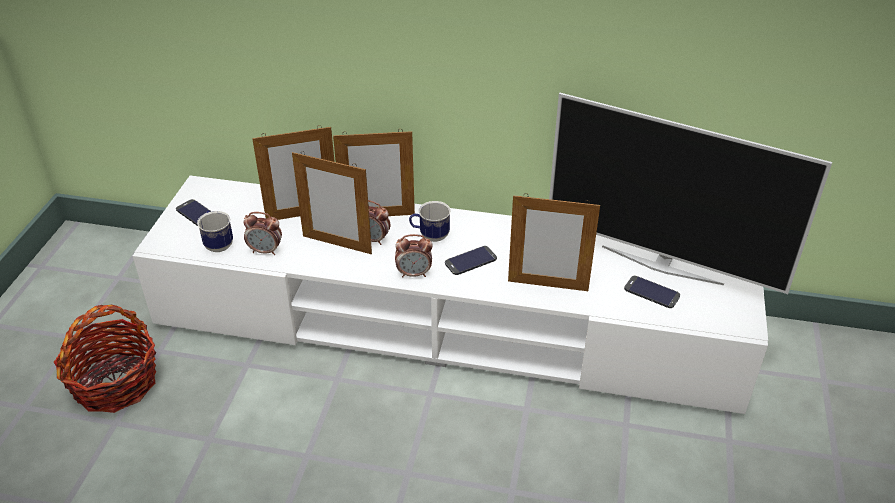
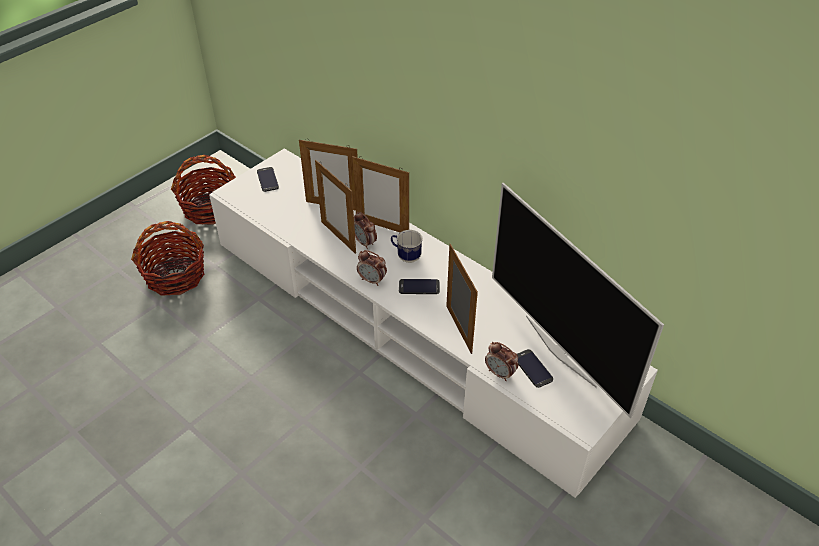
camera: 30 degrees right, 5 degrees up
(103, 289) = (210, 208): none -> basket
(217, 243) = (264, 206): mug -> none
(265, 251) = (289, 223): alarm clock -> alarm clock (500, 373)
(548, 285) = (458, 329): picture frame -> picture frame turned 150 degrees counterclockwise

